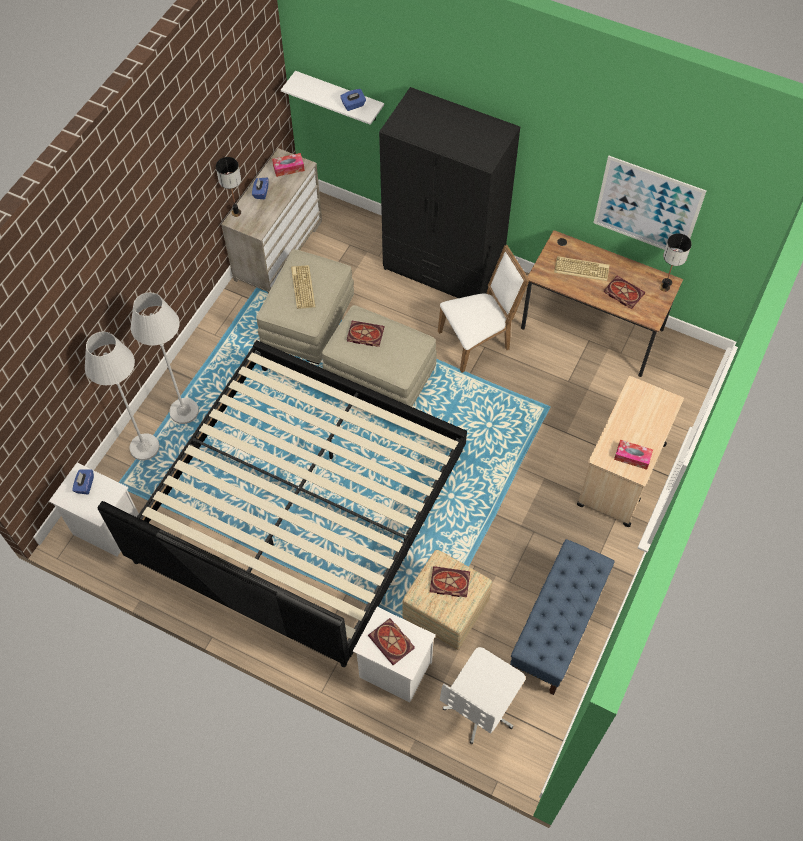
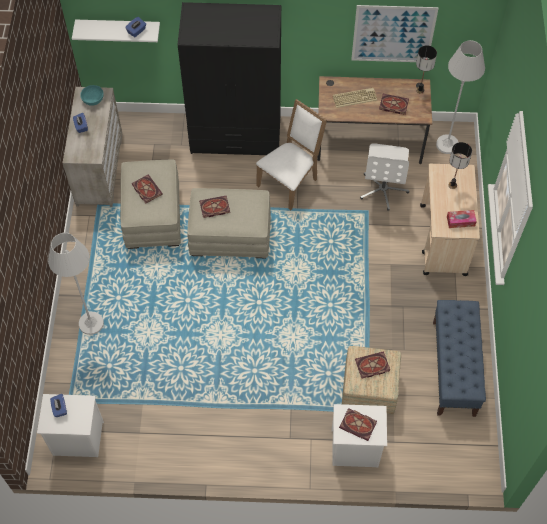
camera: 25 degrees left, 0 degrees up
(144, 447) = (74, 364): white floor lamp -> white floor lamp (447, 144)
(236, 212) = (70, 149): table lamp -> table lamp (452, 185)
(288, 168) = (93, 99): tissue box -> turquoise bowl
(300, 506) = (221, 359): bed -> none
(302, 287) = (146, 189): keyboard -> book
(481, 707) = (430, 448): white office chair -> white office chair (383, 189)

